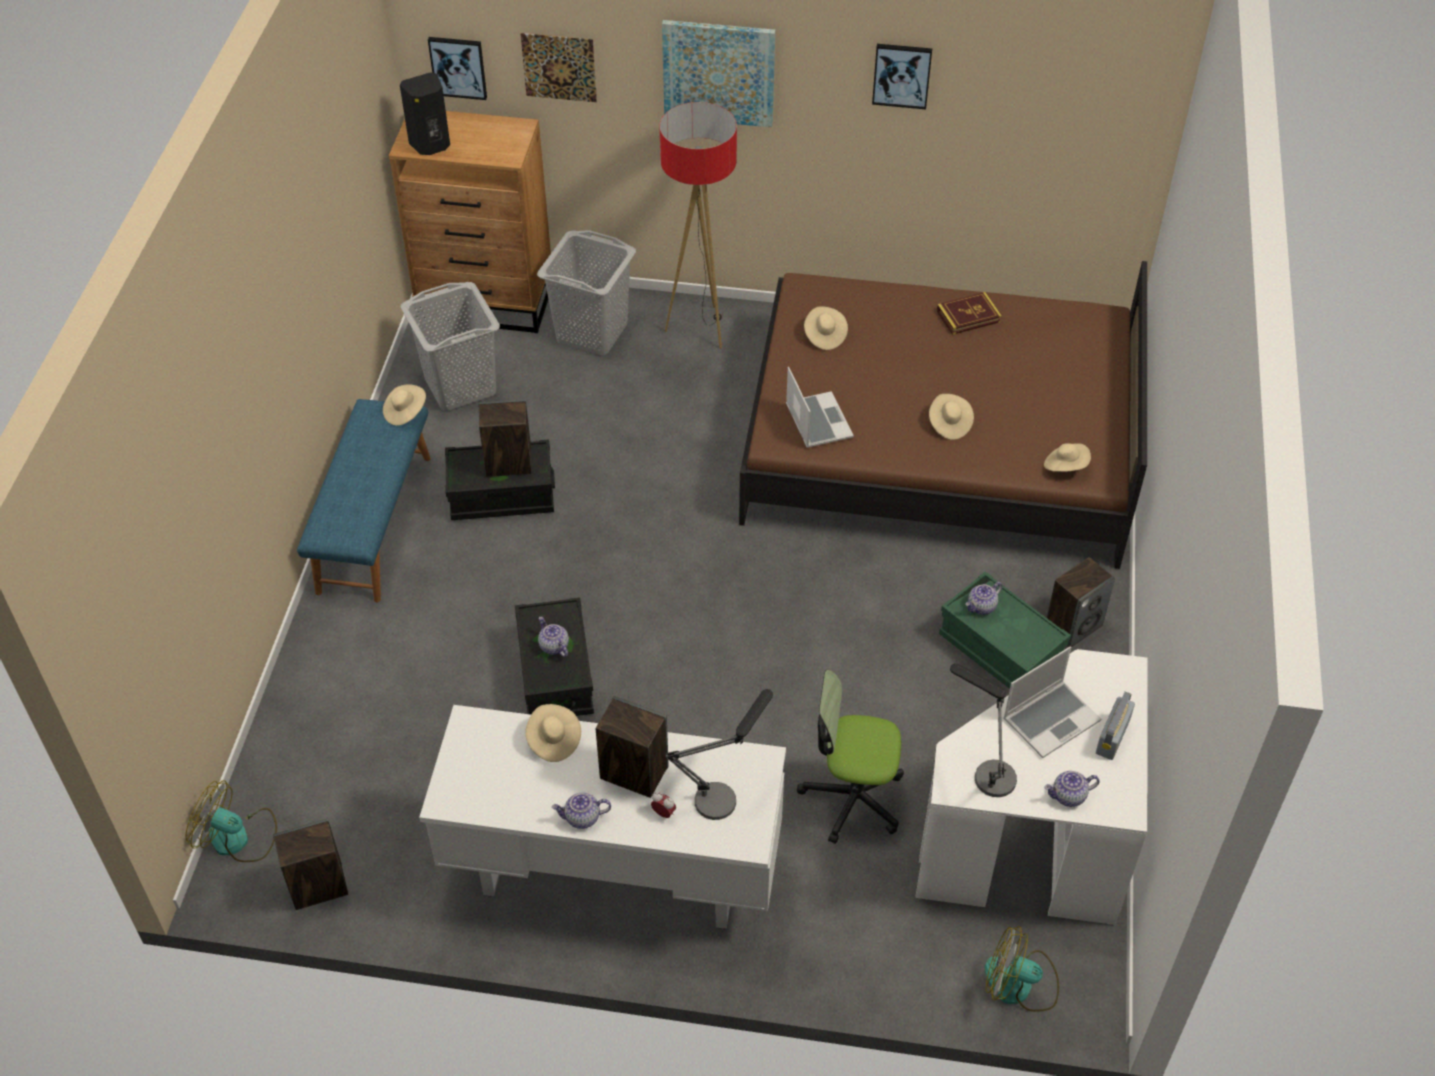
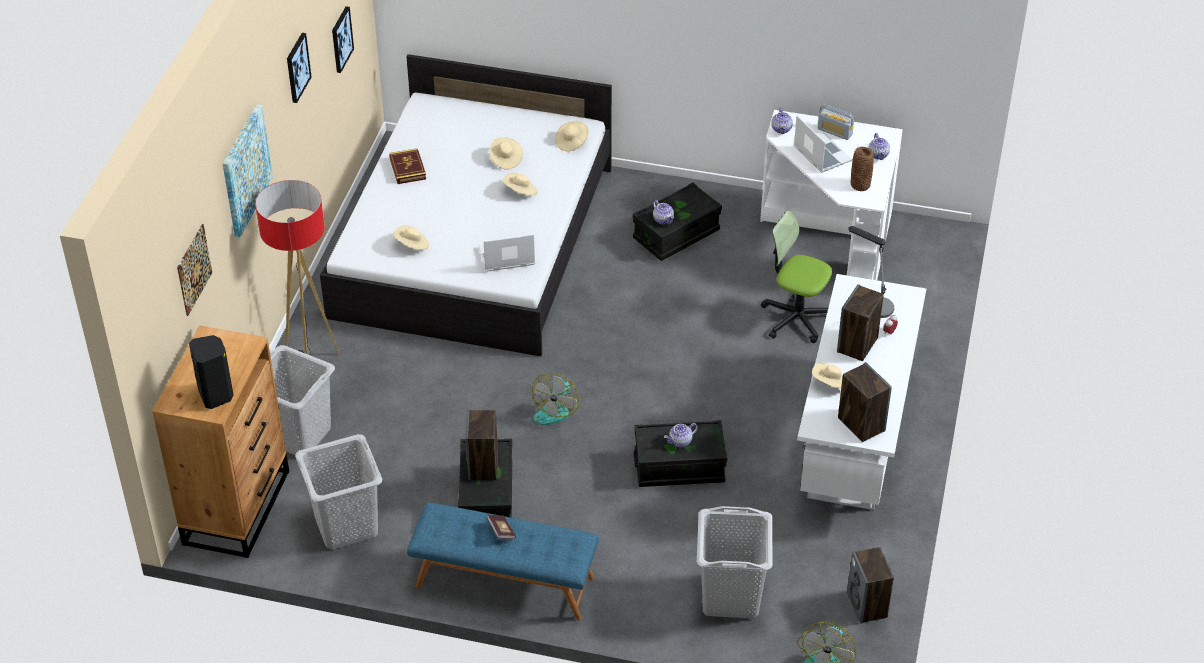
camera: 85 degrees left, 5 degrees down
(342, 737) = (731, 596): none -> grey laundry basket
(372, 468) = (501, 531): none -> book
(405, 412) = (437, 511): beige hat -> beige hat (505, 159)
(458, 67) = (158, 341): picture -> picture (341, 39)
(582, 818) = (894, 371): teapot -> teapot (781, 129)
(852, 798) = (796, 318): office chair -> office chair turned 105 degrees clockwise
(938, 442) = (473, 241): brown bed -> white bed
(985, 771) = (860, 186): table lamp -> brown vase
(1000, 650) = (676, 235): green storage box -> black storage box
(1019, 985) = (933, 259): fan -> fan (555, 409)
(1073, 626) = (659, 198): speaker -> speaker (860, 424)

